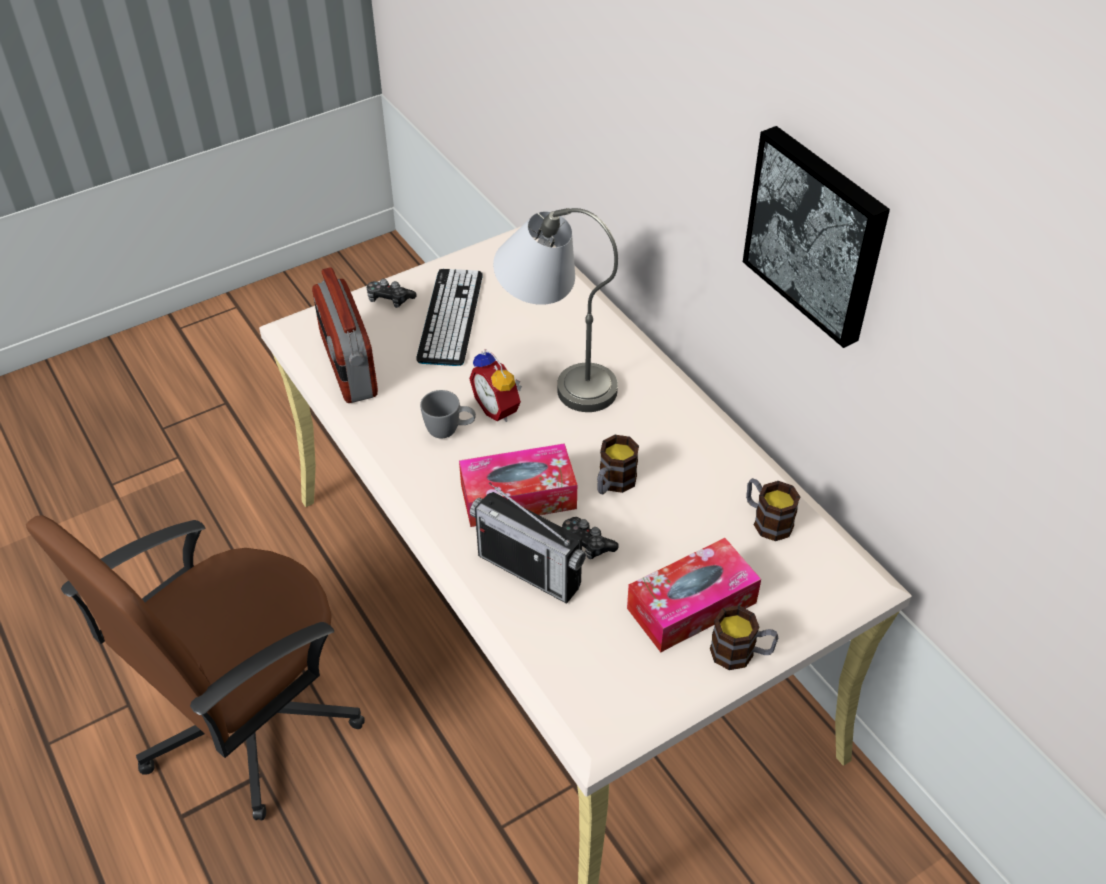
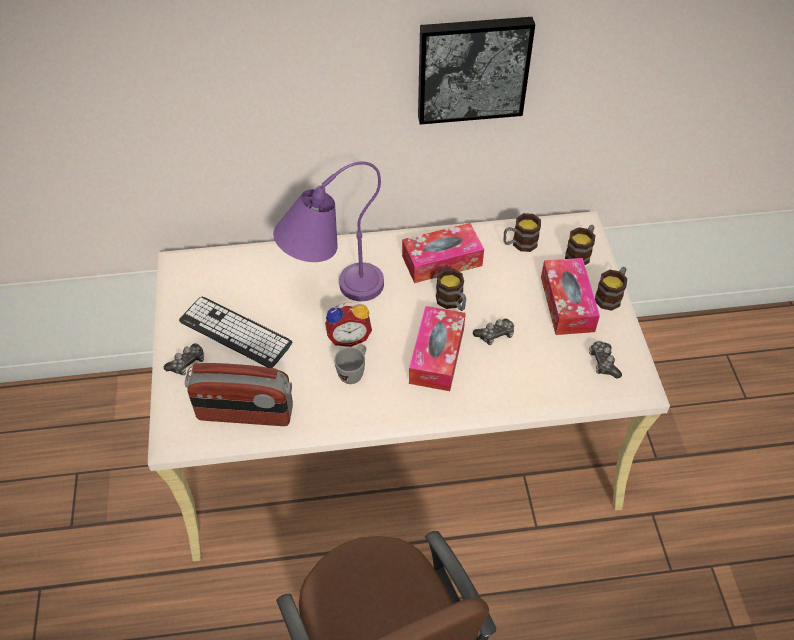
camera: 65 degrees left, 5 degrees up
(529, 570) = (503, 372): radio -> none
(556, 370) = (332, 292): grey table lamp -> purple table lamp
(609, 677) = (603, 363): none -> game controller
(677, 450) = (442, 261): none -> tissue box
(799, 594) = (580, 253): none -> mug

